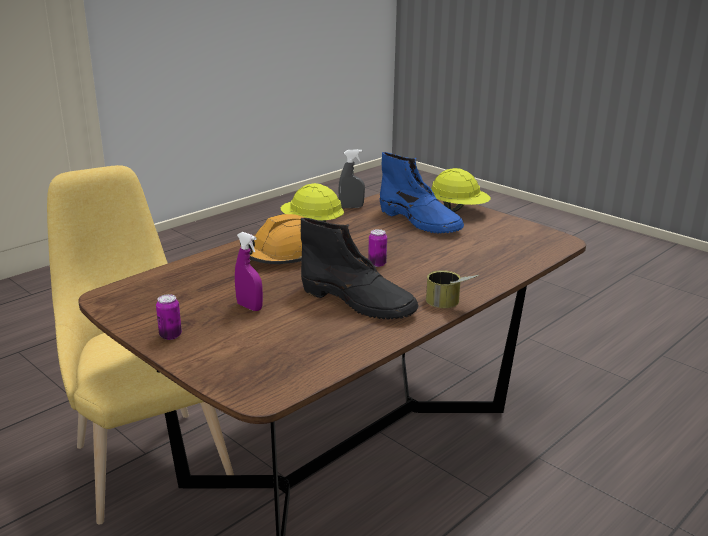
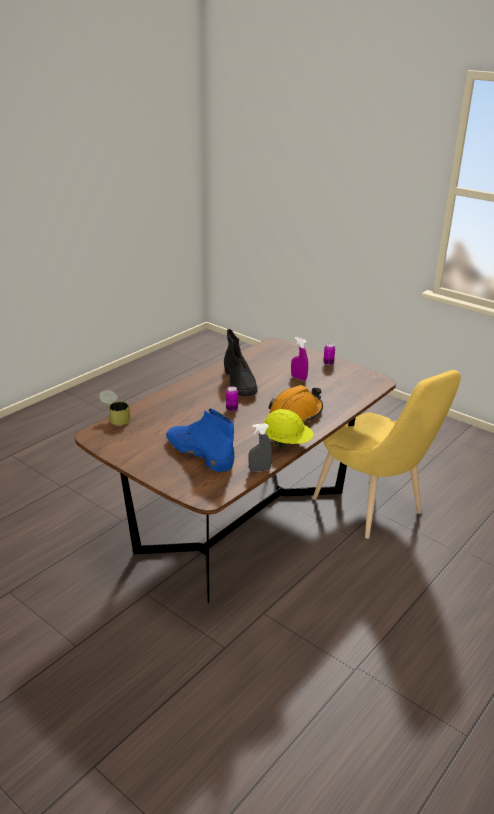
camera: 175 degrees right, 5 degrees up
(358, 302) = (240, 382): black boot -> black boot turned 135 degrees counterclockwise
(450, 304) = (189, 383): can -> can (115, 417)
(458, 210) = (162, 470): yellow hard hat -> none

